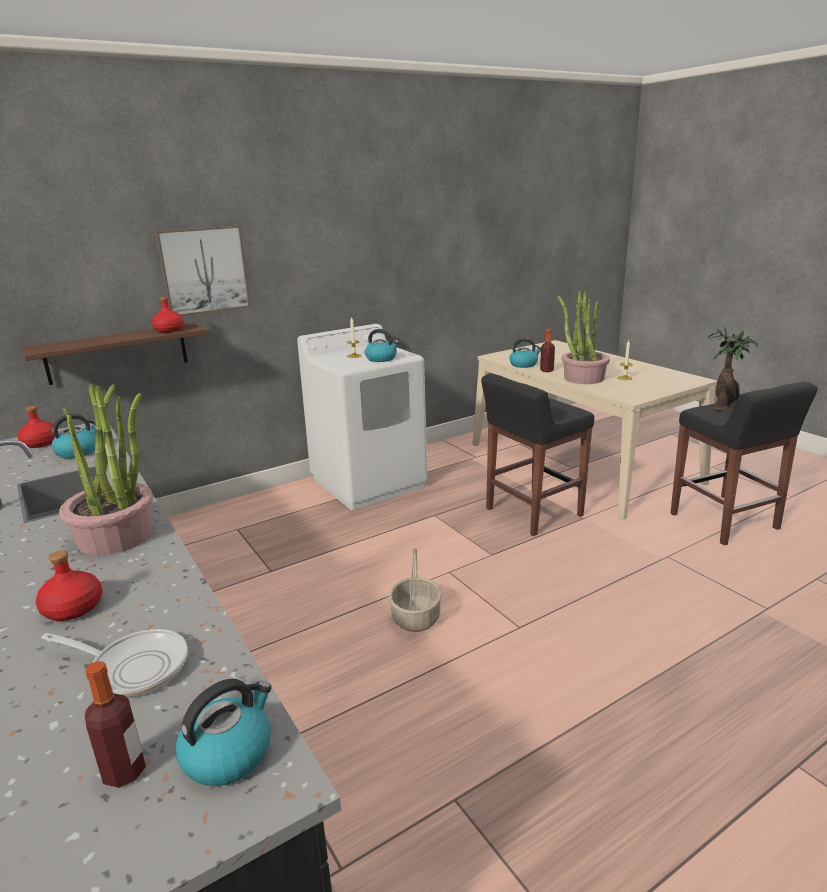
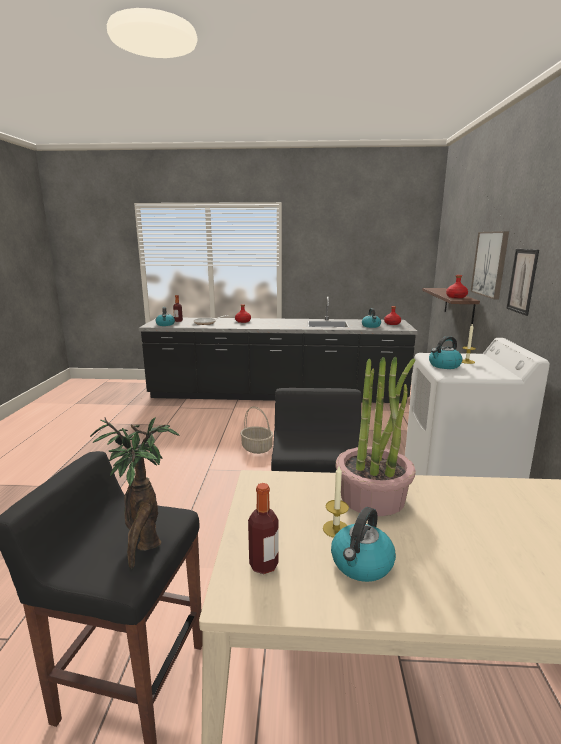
camera: 125 degrees right, 5 degrees down
(116, 536) = (277, 325): potted plant -> none
(292, 274) = (522, 281): none -> picture
(524, 364) = (492, 489): kettle -> kettle (361, 564)
(546, 370) = (440, 490): bottle -> bottle (263, 565)

